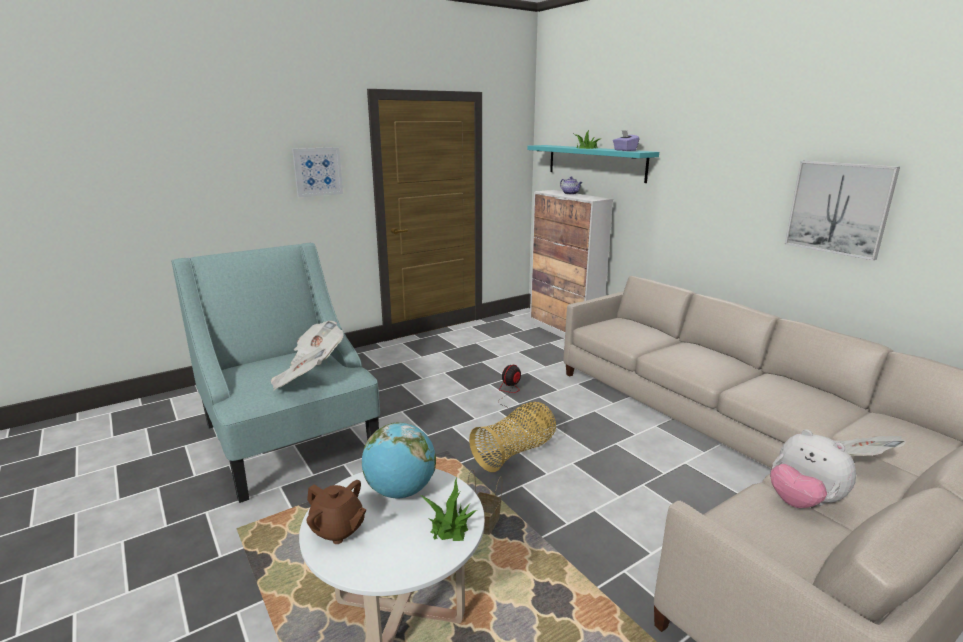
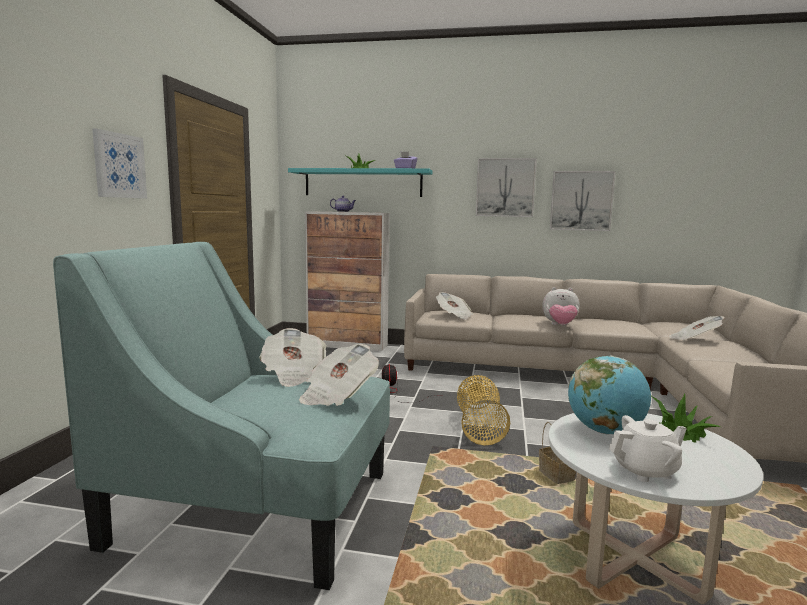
camera: 45 degrees left, 10 degrees down
(338, 529) = (645, 471): brown teapot -> white teapot
(619, 331) = (454, 316): none -> newspaper
(737, 179) = (505, 187): none -> picture
(803, 502) = (721, 361): plush toy -> plush toy (560, 325)

